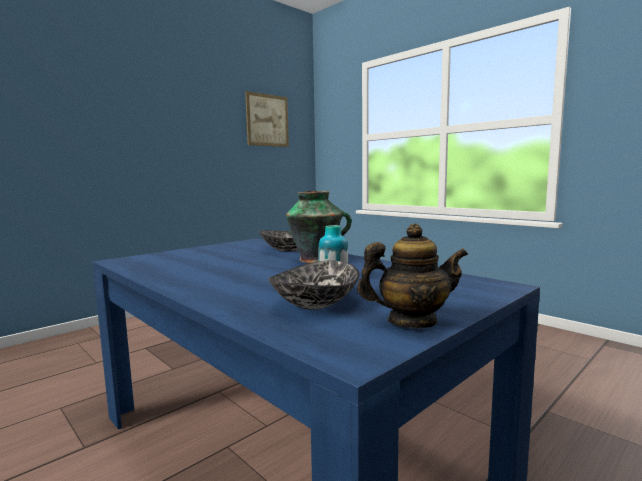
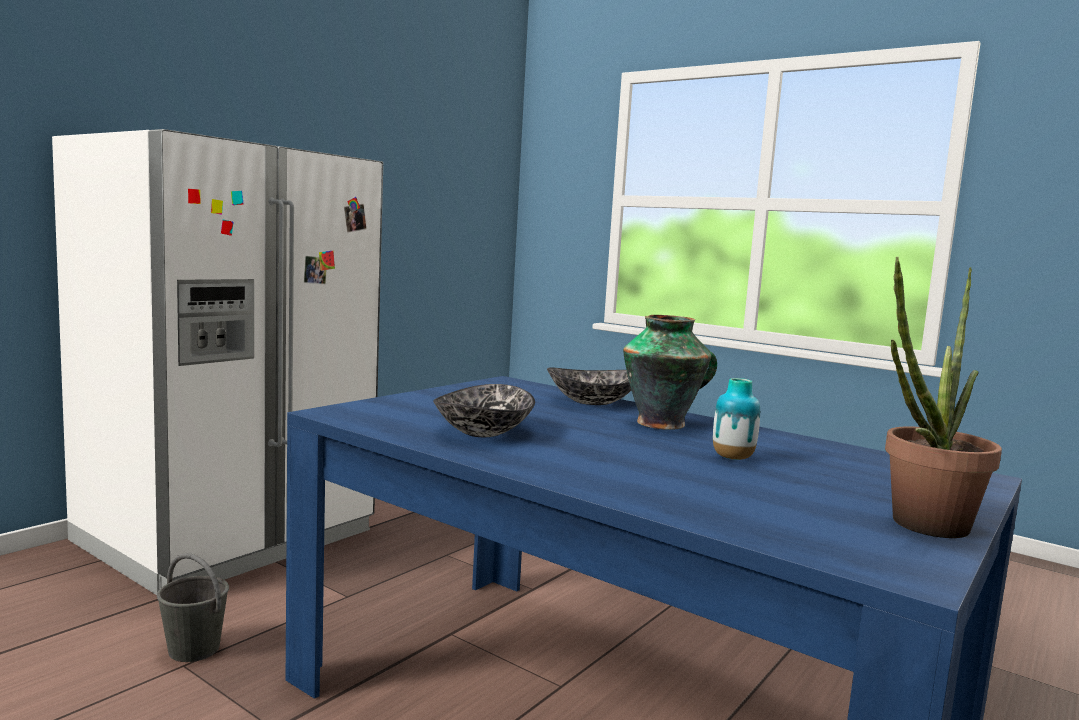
camera: 10 degrees left, 0 degrees up
(71, 398) = (193, 649): none -> grey bucket
(129, 335) = (227, 537): none -> white fridge
(267, 120) = (449, 155): picture -> none
(316, 304) = (763, 499): bowl -> bowl (484, 432)
(411, 322) = (921, 527): teapot -> potted plant

